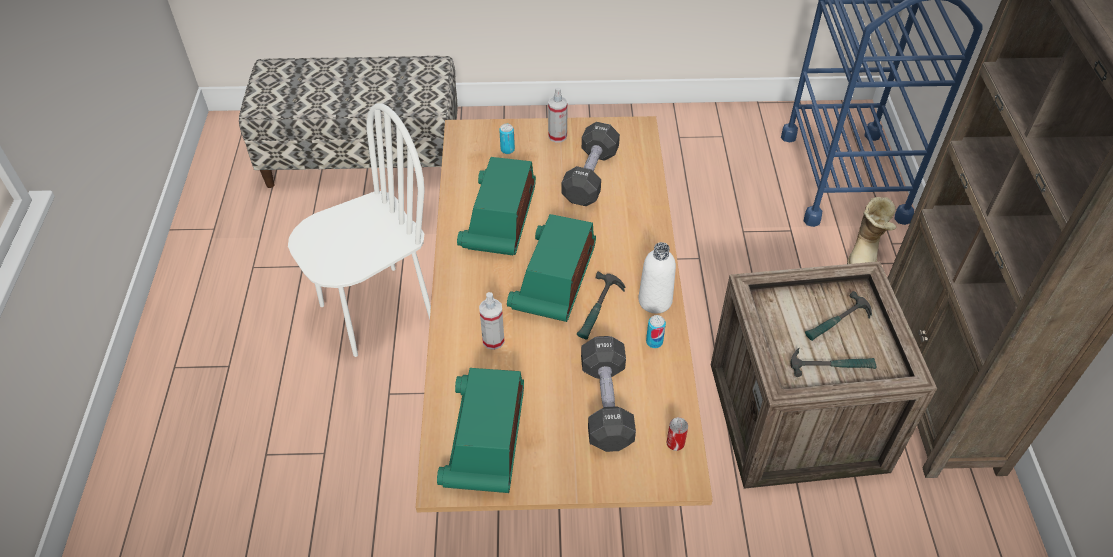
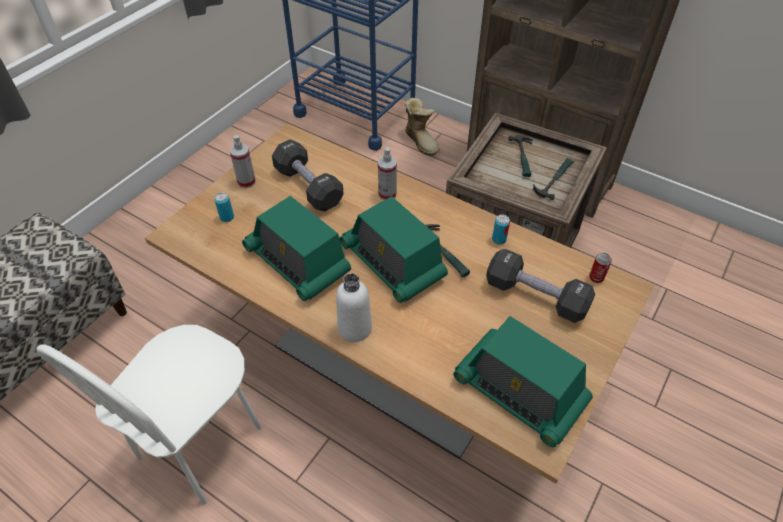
camera: 55 degrees left, 0 degrees up
(376, 311) = (201, 444): white chair -> white chair turned 150 degrees counterclockwise
(493, 340) = (422, 333): spray bottle -> spray bottle (387, 194)
(655, 301) = (461, 219): white bottle -> white bottle (355, 328)

